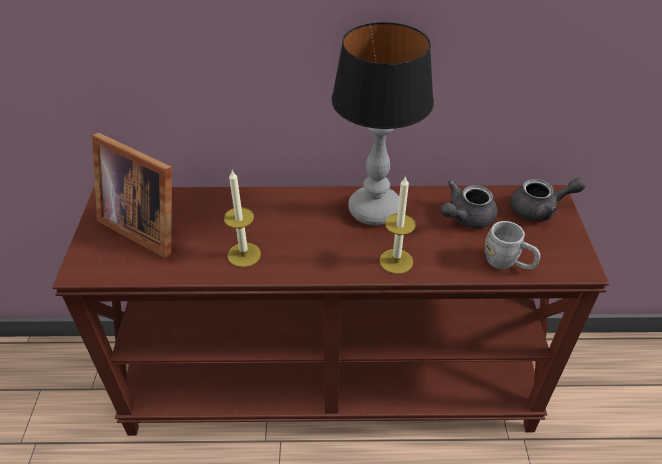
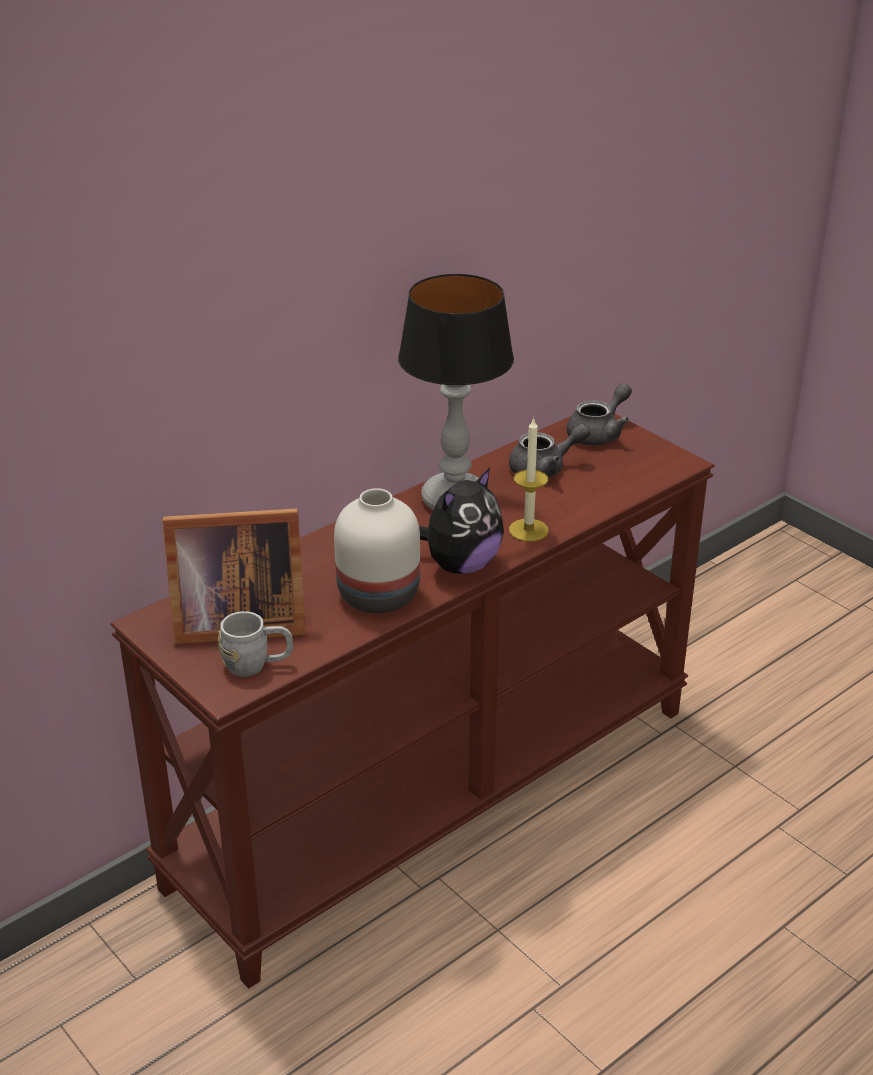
camera: 40 degrees left, 10 degrees down
(244, 254) = (380, 594): candle -> white vase
(318, 262) = (461, 565): none -> plush toy
(466, 218) = (545, 468): grey teapot -> grey teapot turned 120 degrees counterclockwise
(507, 263) = (622, 487): grey mug -> grey mug (257, 665)

